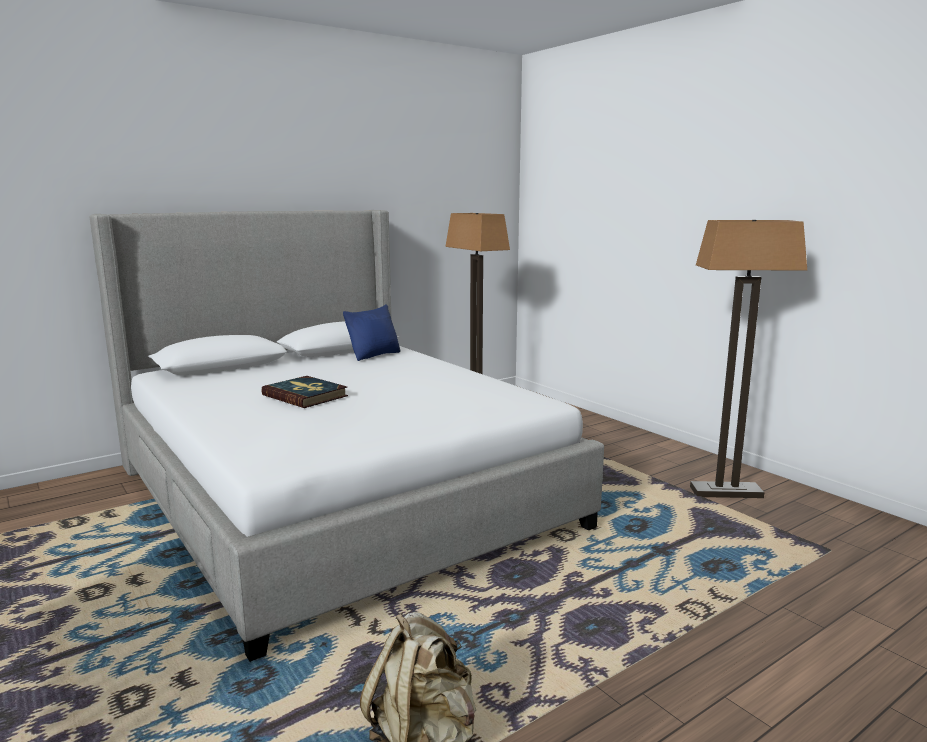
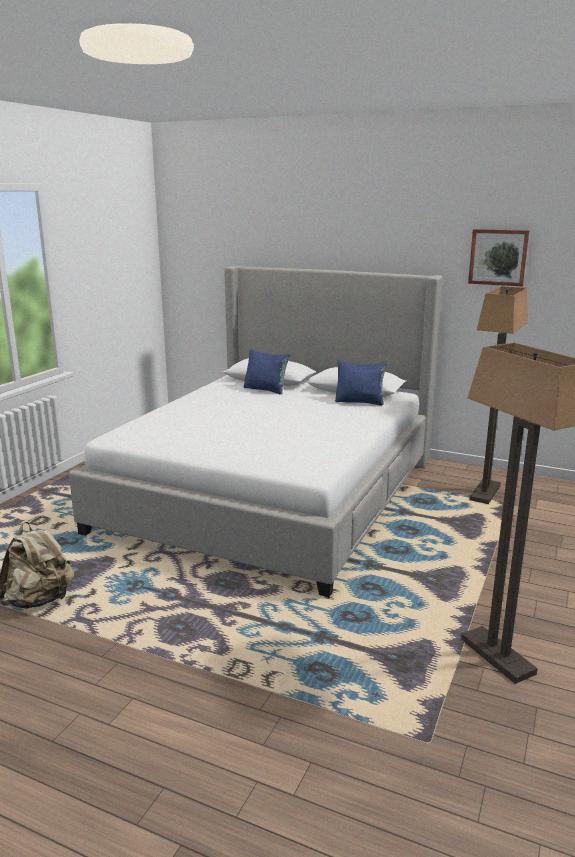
camera: 60 degrees right, 5 degrees up
(252, 373) = (266, 390): none -> blue pillow
(305, 395) = (233, 411): book -> none
(418, 189) = (498, 257): none -> picture

